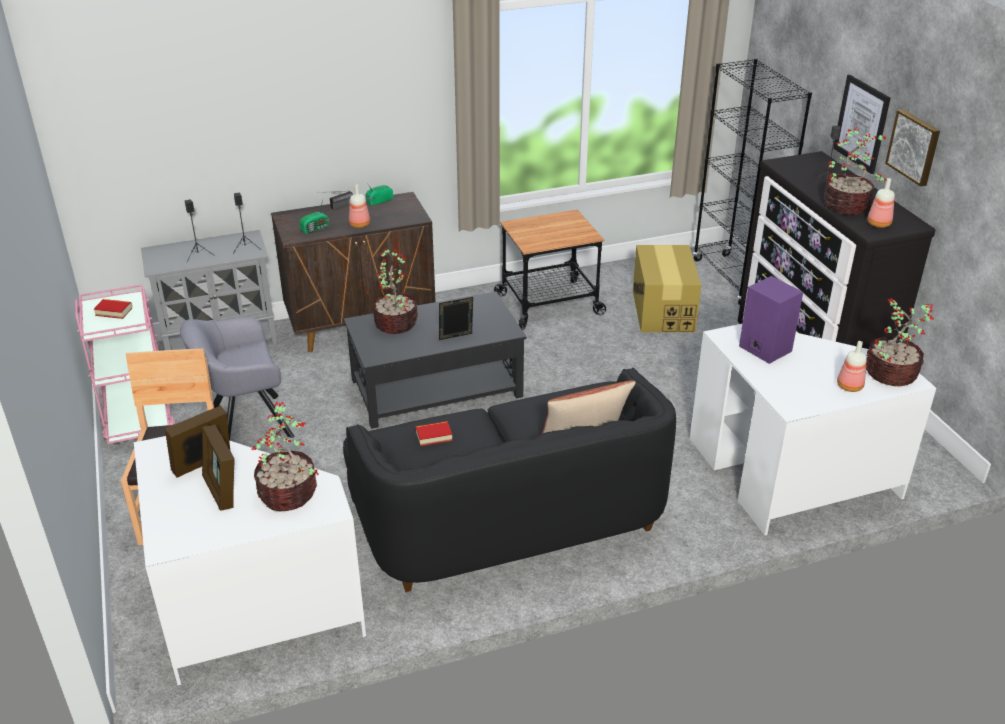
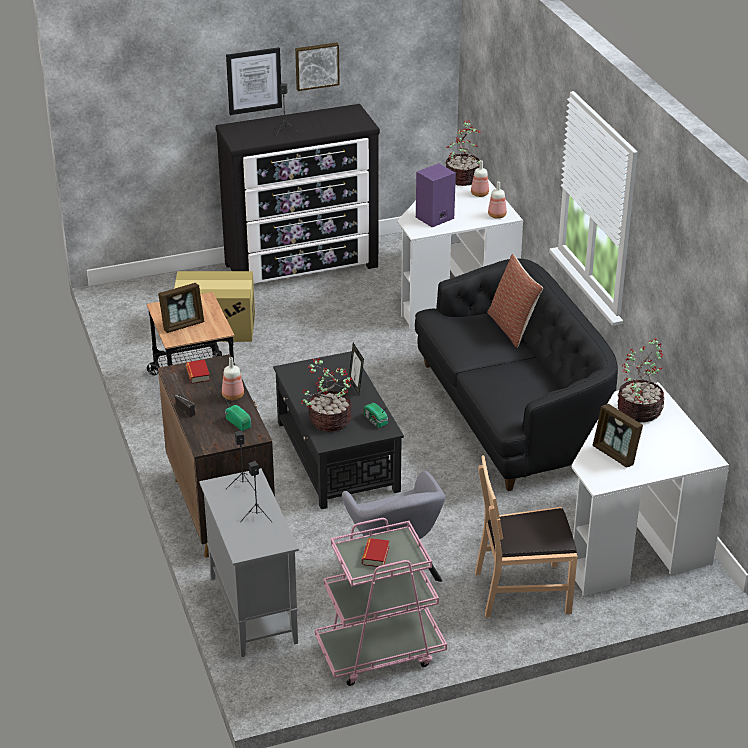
camera: 90 degrees left, 0 degrees up
(222, 491) = (643, 441): picture frame -> picture frame (183, 325)
(378, 201) = (178, 387): radio -> radio (375, 421)
(434, 436) = (507, 389): book -> book (198, 374)
(733, 280) = (166, 286): black bookcase -> none
(847, 206) = (322, 127): potted plant -> none
(879, 224) = (353, 120): bottle -> bottle (497, 215)

